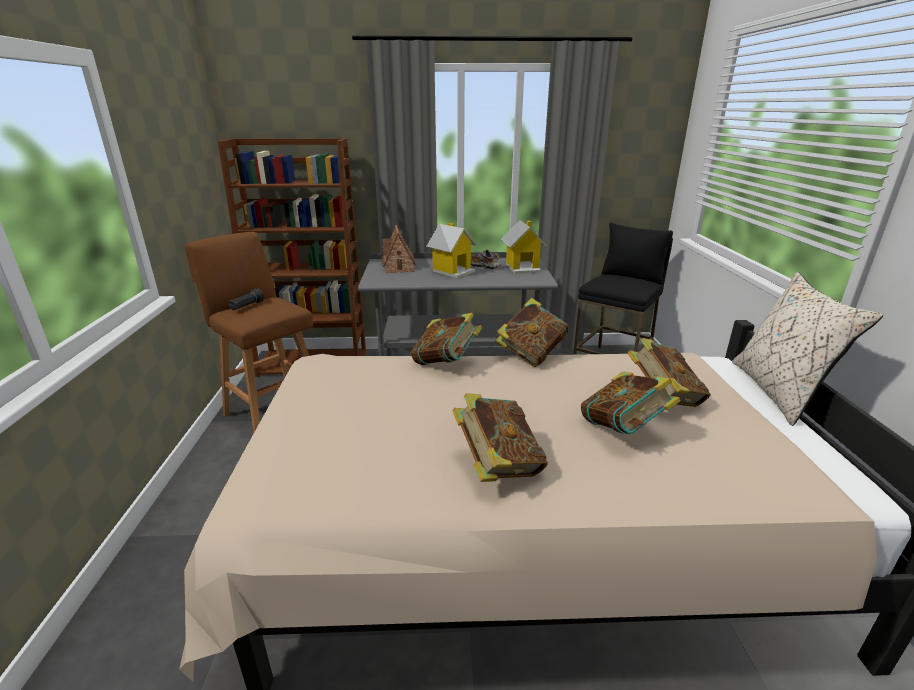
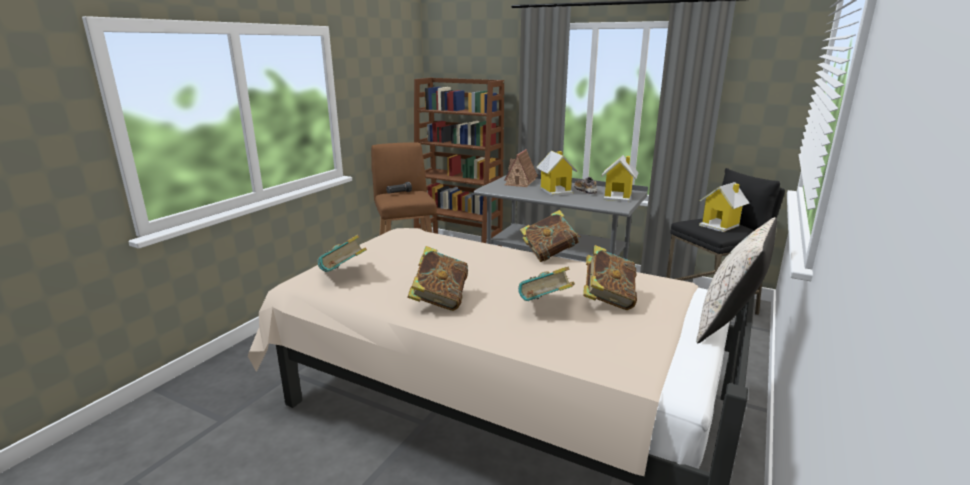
camera: 30 degrees right, 5 degrees down
(446, 363) = (483, 247): book -> book (343, 275)
(625, 282) = (720, 225): none -> toy house

